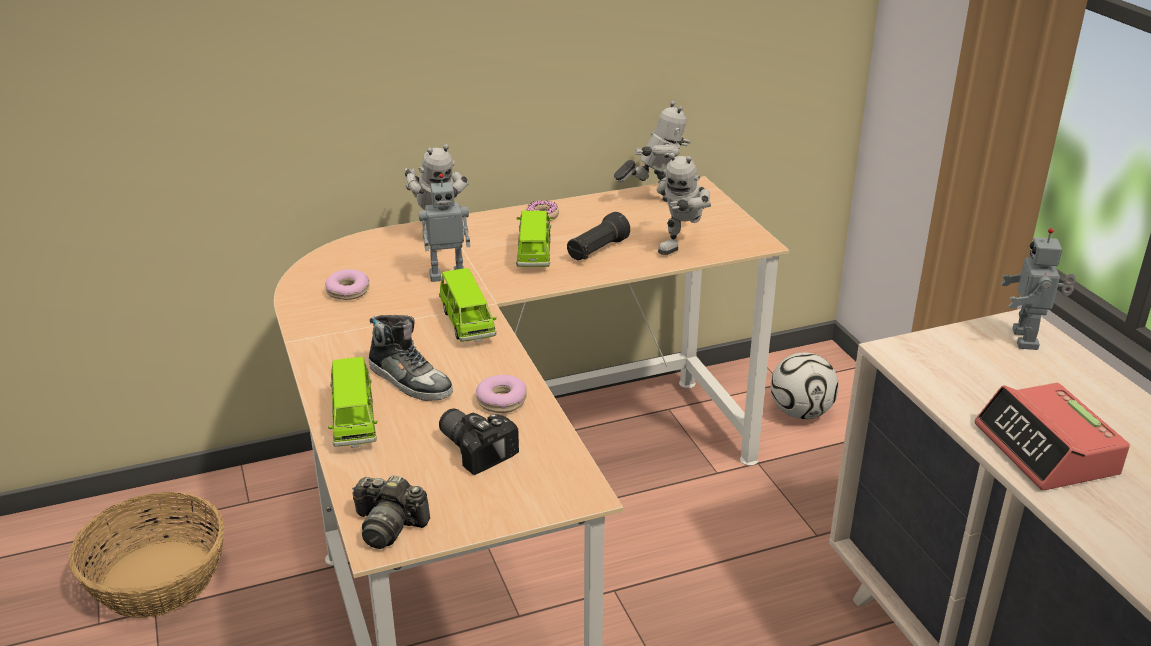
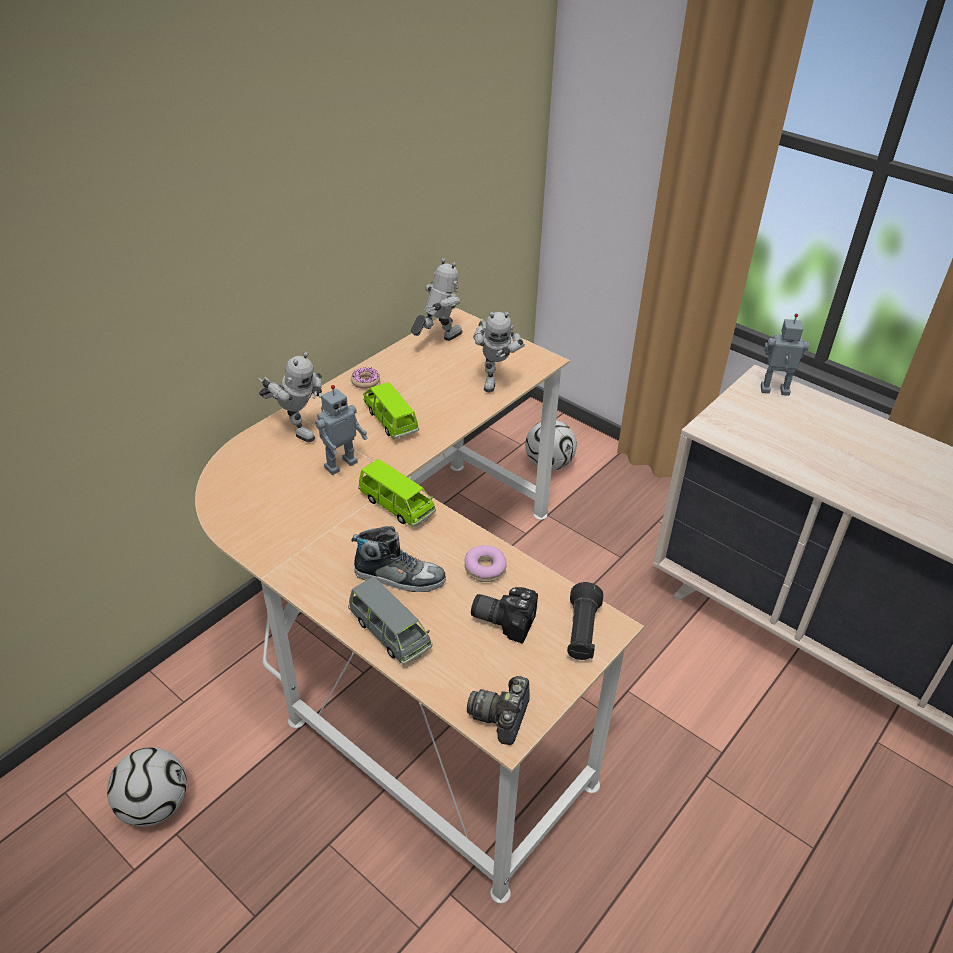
camera: 30 degrees left, 10 degrees up
(157, 578) = (155, 805): basket -> football
(348, 291) = (270, 508): donut -> none
(354, 421) = (390, 633): green toy car -> grey toy car
(388, 526) = (501, 716): camera -> camera turned 120 degrees clockwise
(597, 251) = (436, 403): black flashlight -> black flashlight (582, 632)
(1027, 339) = (774, 391): toy robot -> toy robot turned 120 degrees clockwise
(1046, 450) = (850, 476): alarm clock -> none

